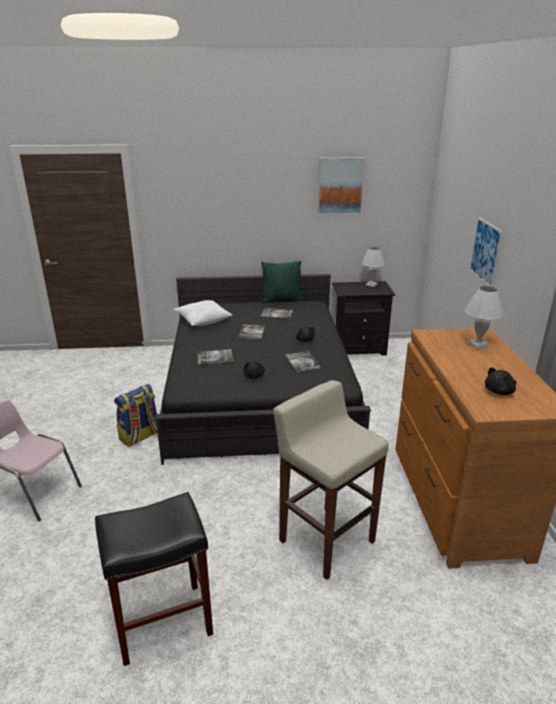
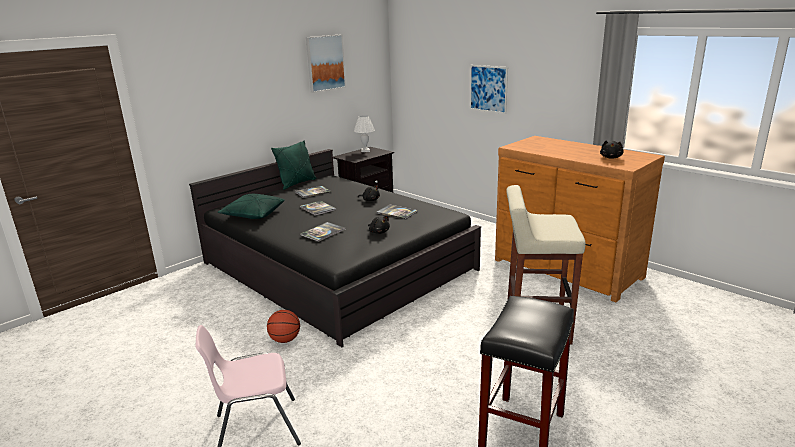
camera: 40 degrees left, 5 degrees down
(140, 437) = (285, 340): backpack -> basketball
(202, 320) = (253, 215): white pillow -> green pillow
(478, 344) = (549, 143): white table lamp -> none

